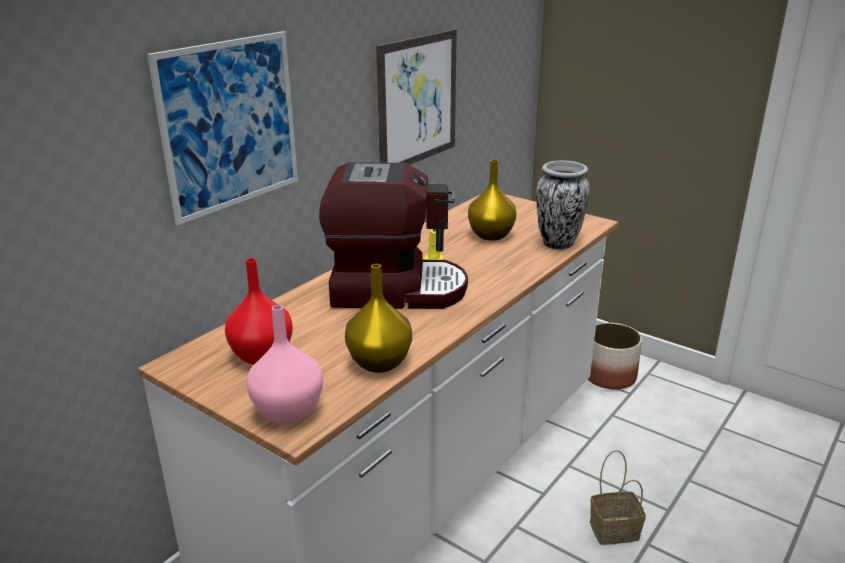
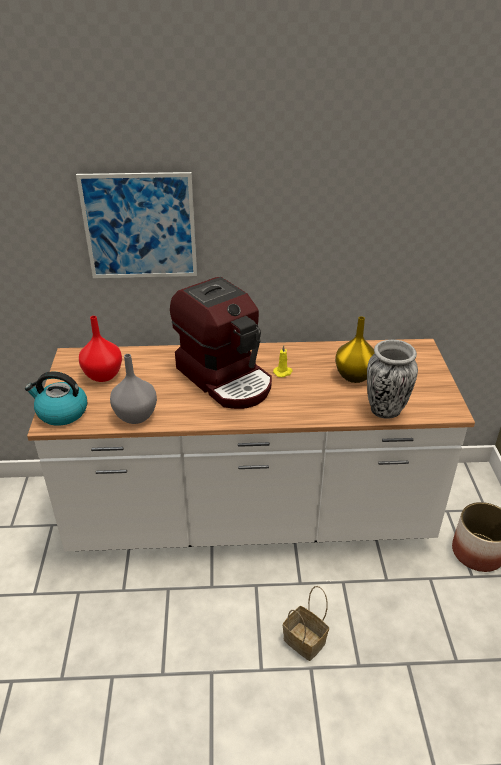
camera: 50 degrees right, 10 degrees up
(290, 412) = (61, 412): pink vase -> kettle
(378, 363) = (135, 415): yellow vase -> grey vase
(417, 100) = (344, 244): picture -> none

